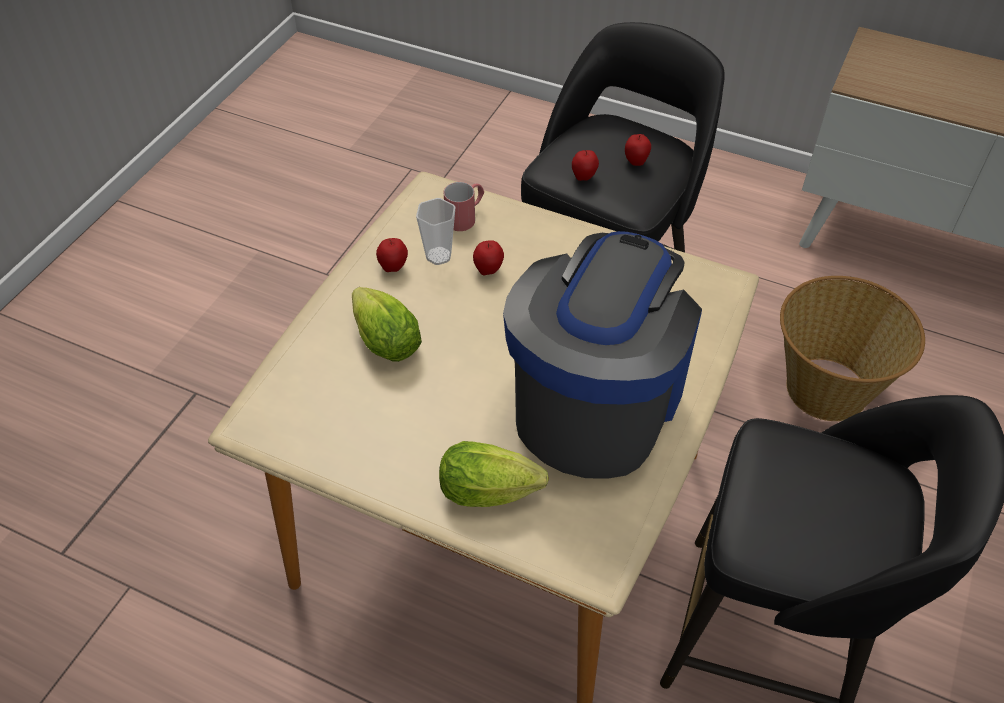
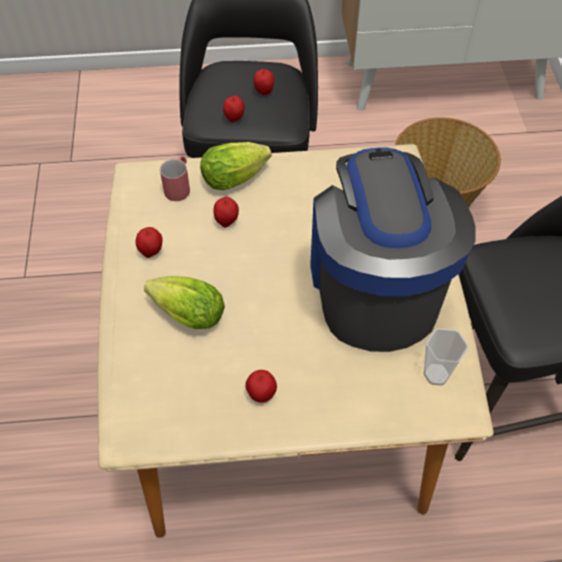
camera: 30 degrees left, 5 degrees up
(401, 449) = (261, 394): none -> apple
(438, 256) = (180, 227): cup -> cup (436, 374)
(494, 491) = (352, 391): lettuce -> lettuce (238, 177)

